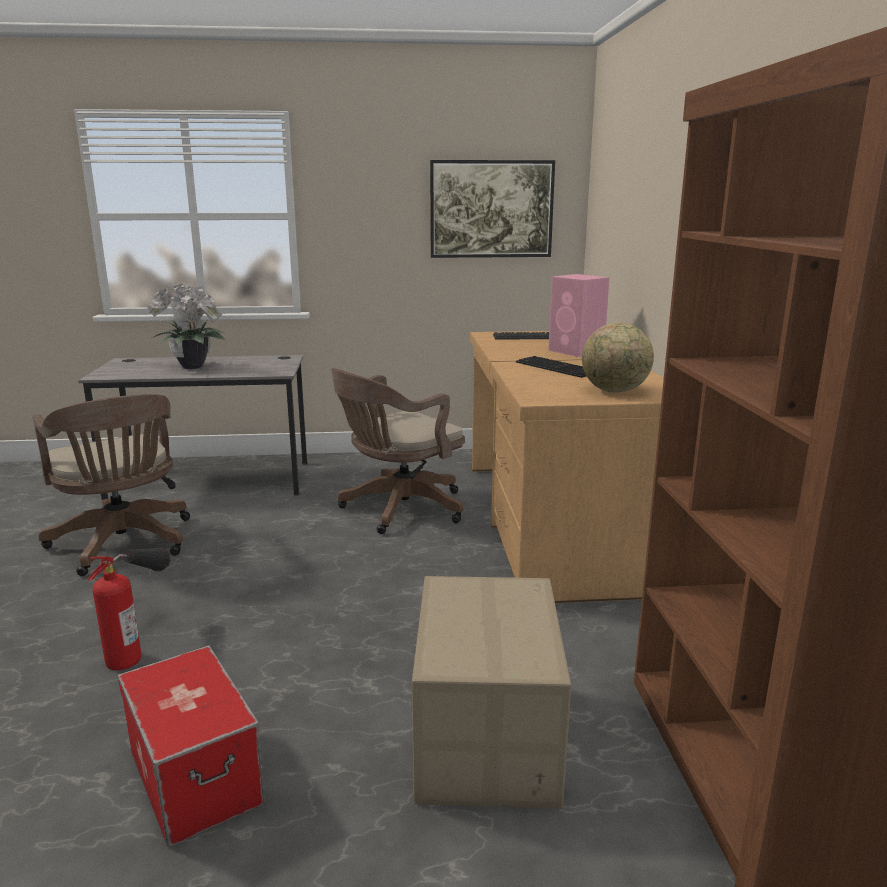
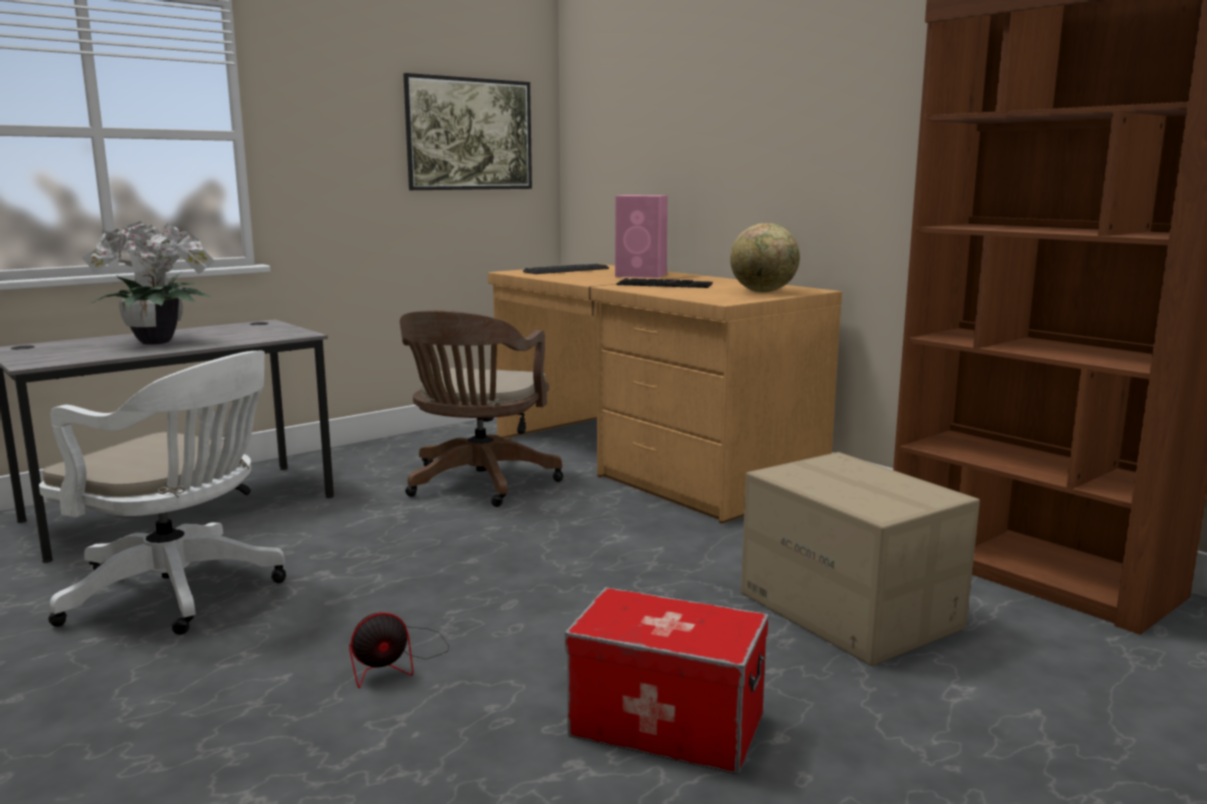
camera: 35 degrees left, 5 degrees down
(124, 545) = (181, 592): brown office chair -> white office chair
(140, 642) = (396, 661): fire extinguisher -> fan

